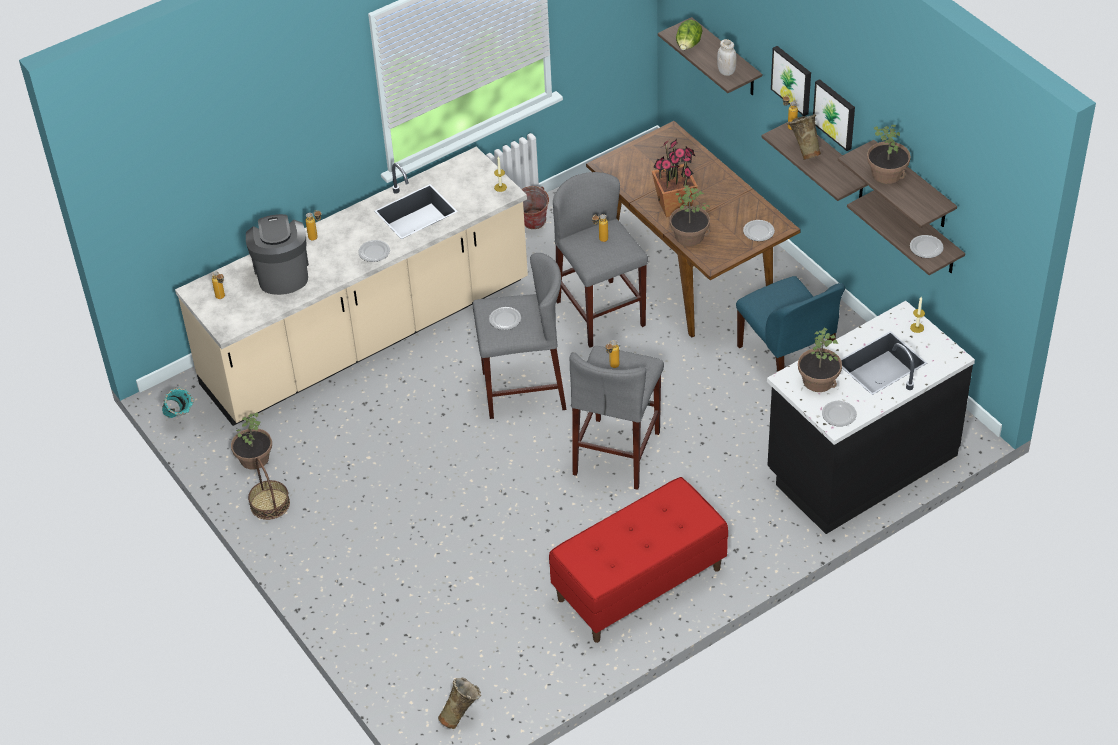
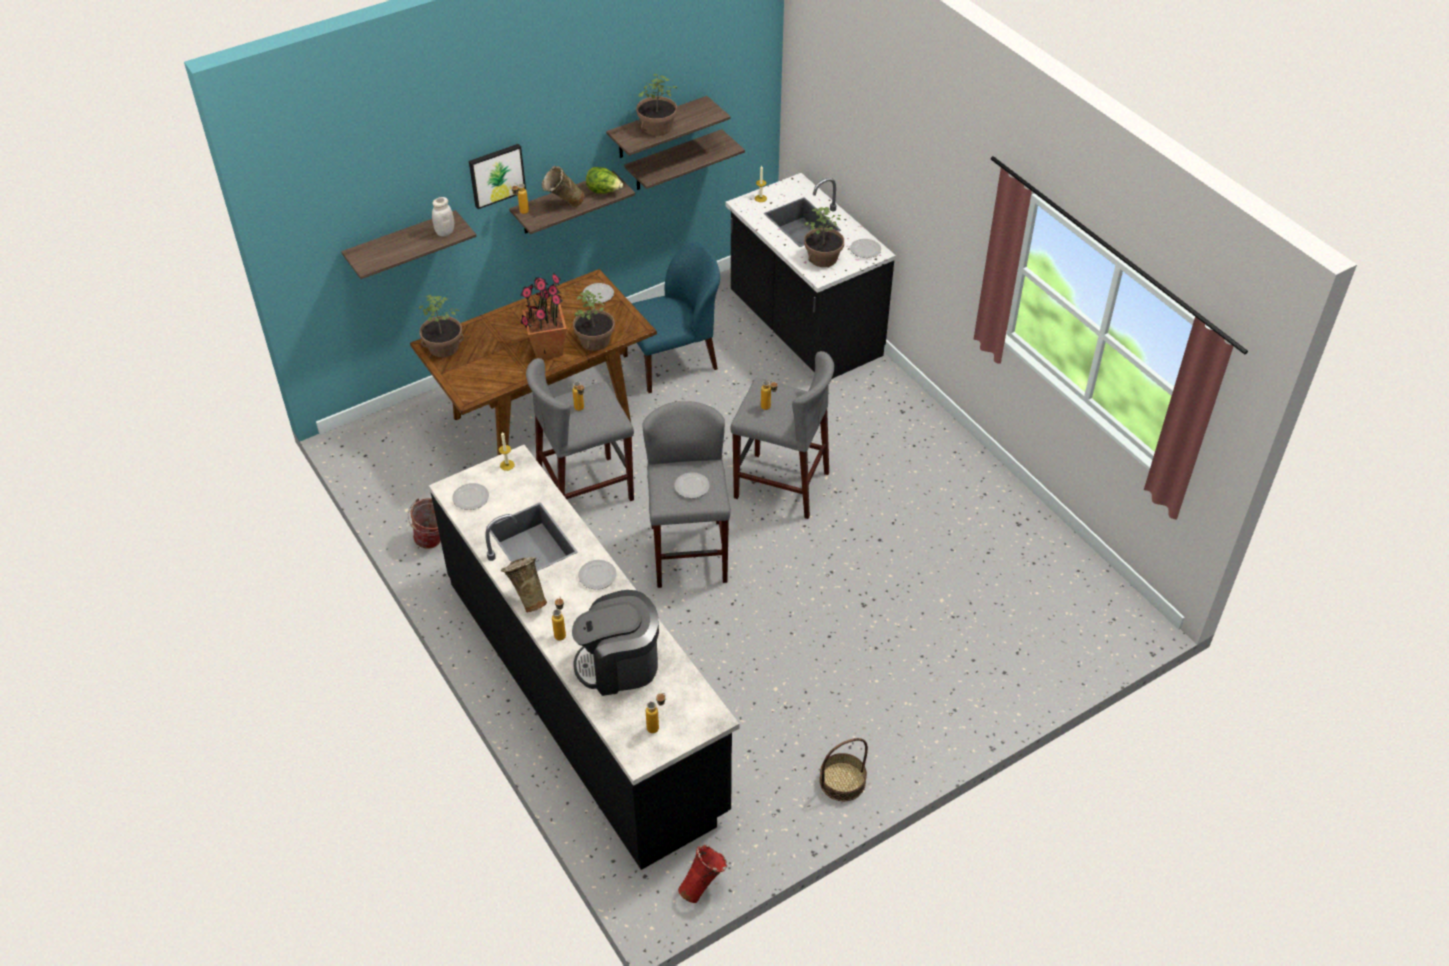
camera: 90 degrees left, 0 degrees up
(180, 420) = (703, 887): turquoise vase -> red vase
(254, 458) = (771, 801): potted plant -> potted plant (443, 347)
(367, 335) = (584, 693): beige counter -> black counter
(461, 716) = (1110, 608): beige vase -> beige vase (528, 599)
(639, 584) = (944, 476): red bench -> none
(688, 46) = (392, 255): lettuce -> lettuce (604, 191)
(835, 114) = (556, 153): picture -> none
(926, 248) = (712, 148): plate -> plate (470, 498)

